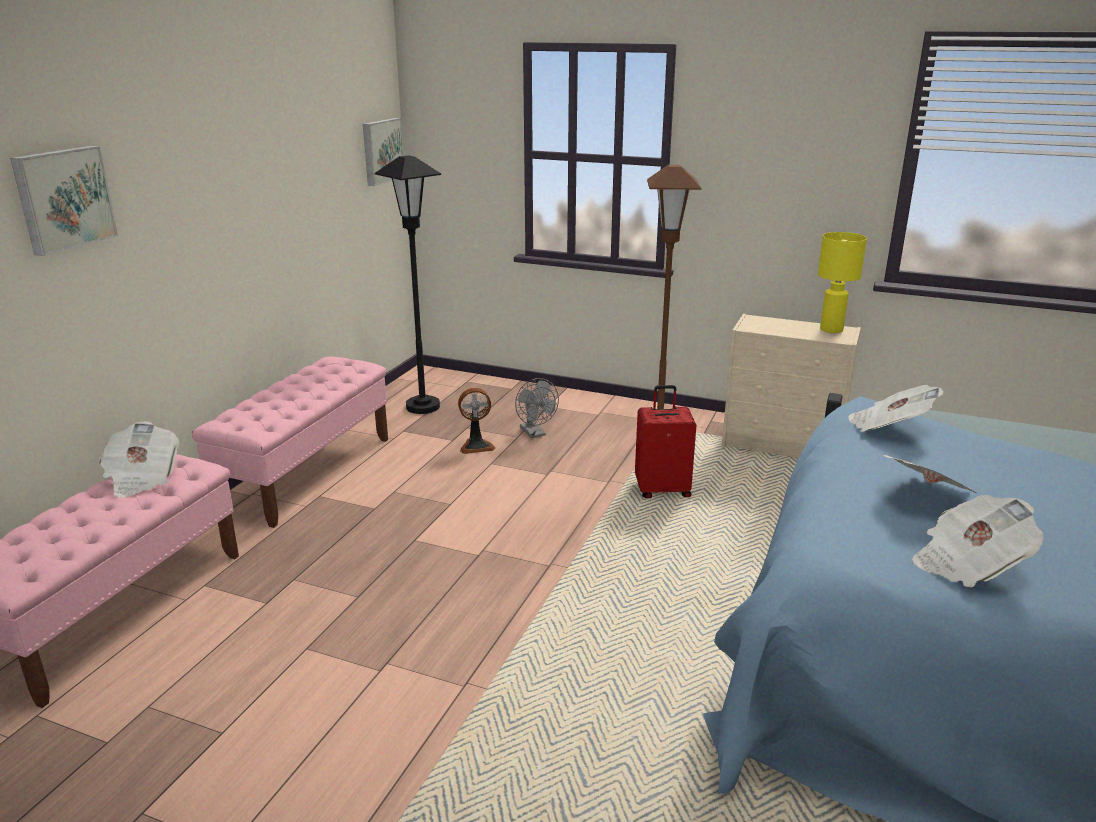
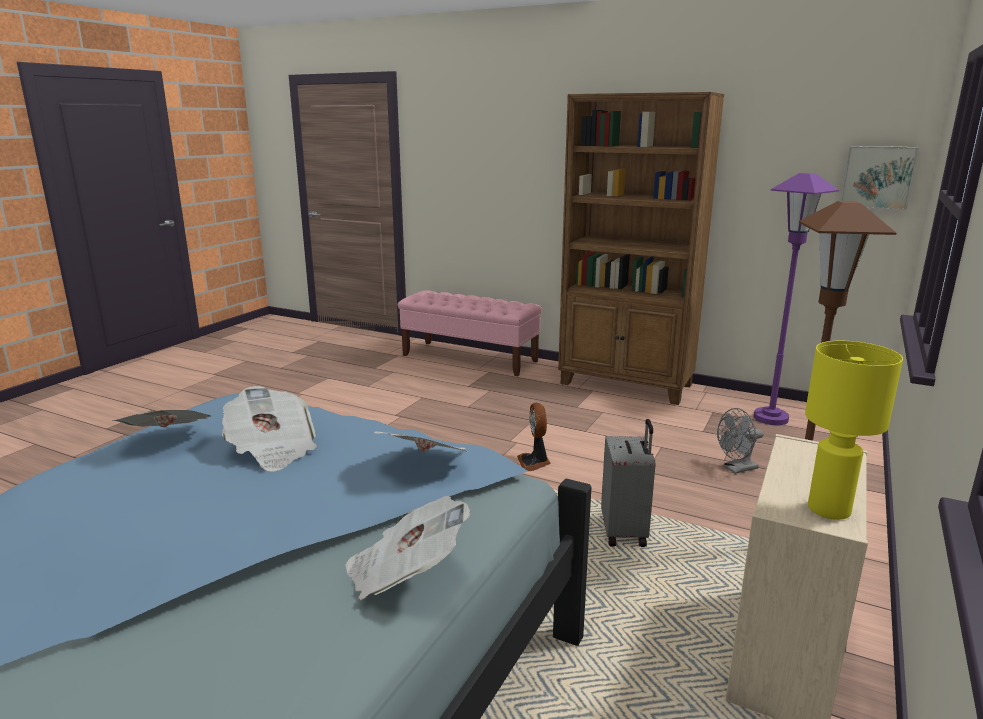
camera: 95 degrees right, 5 degrees down
(63, 199) = (531, 150): picture -> none
(142, 478) = (502, 304): newspaper -> newspaper (405, 573)
(306, 472) = (626, 385): pink bench -> brown bookcase
(423, 406) = (771, 418): black floor lamp -> purple floor lamp
(476, 446) = (695, 441): fan -> fan (534, 462)
(662, 490) = (625, 532): red suitcase -> grey suitcase

